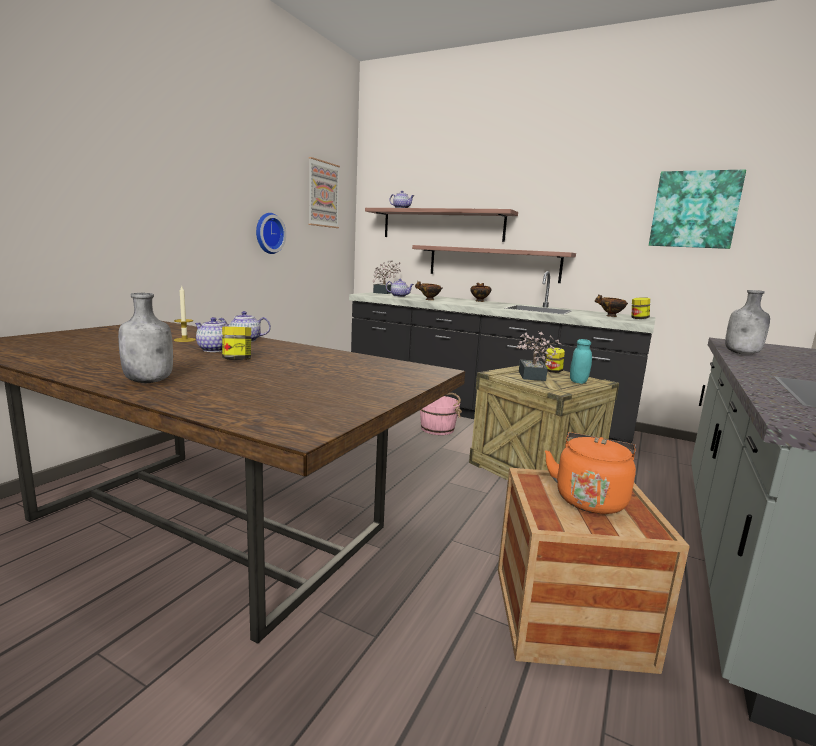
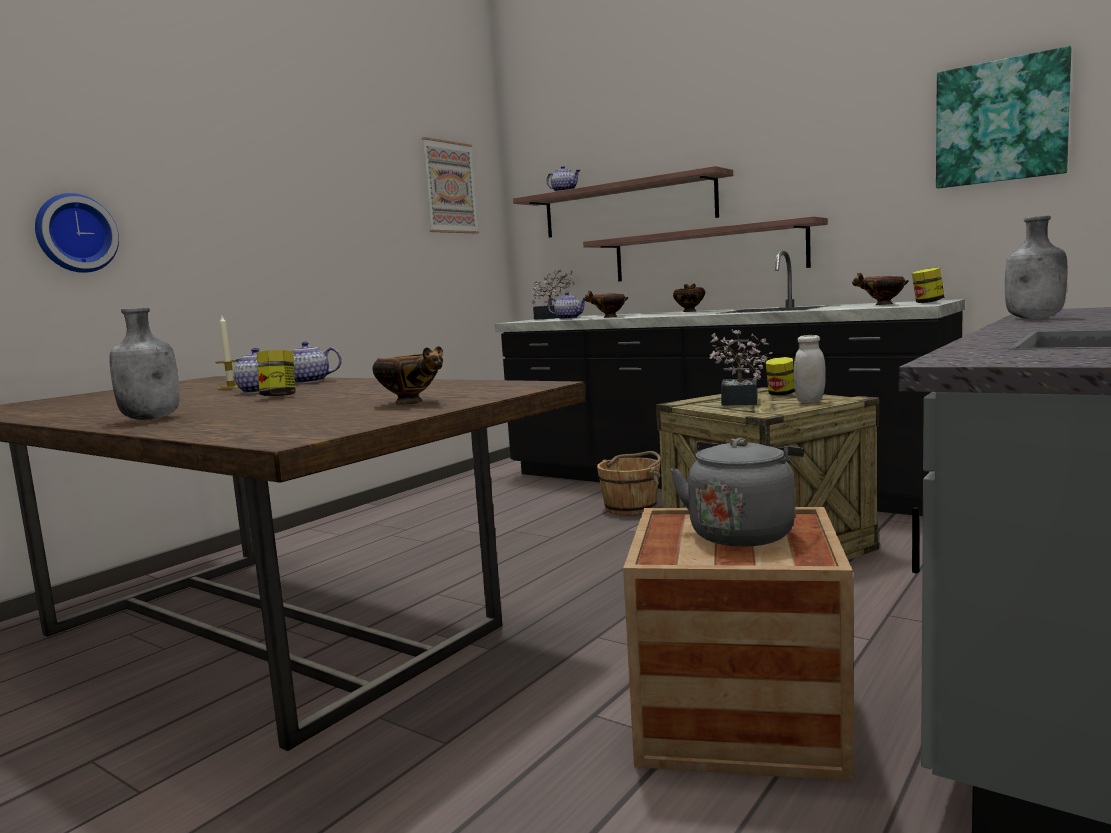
camera: 10 degrees right, 5 degrees down
(268, 233) = (368, 248): wall clock -> wall clock (75, 234)
(357, 384) = (411, 402): none -> bowl
(438, 429) = (631, 507): pink bucket -> brown bucket
(578, 381) = (810, 401): turquoise jar -> white jar
(590, 499) = (742, 533): orange kettle -> grey kettle

